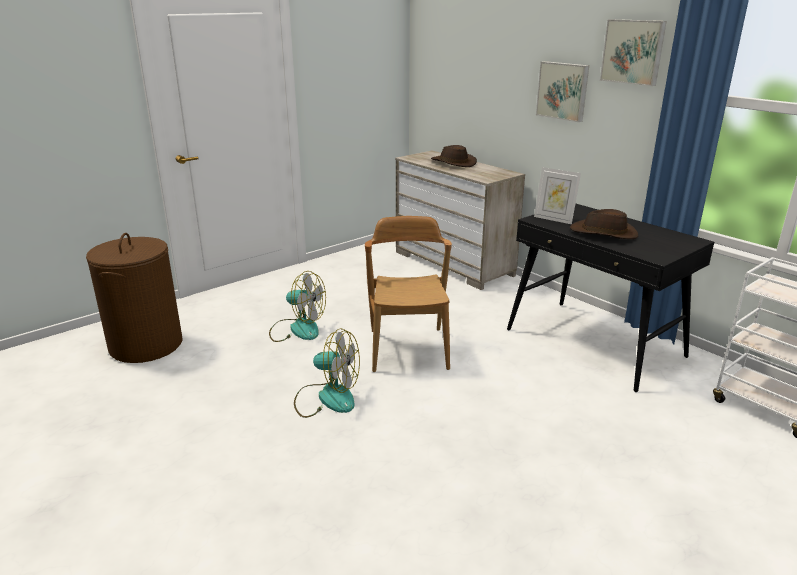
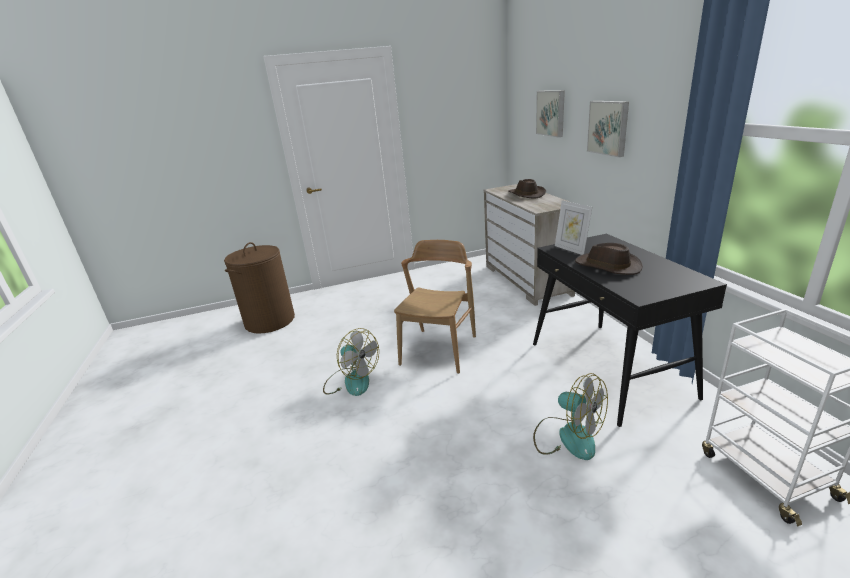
camera: 25 degrees right, 0 degrees up
(297, 329) = (370, 322): fan -> fan (567, 436)
(633, 52) = (665, 84): picture -> picture (551, 113)

